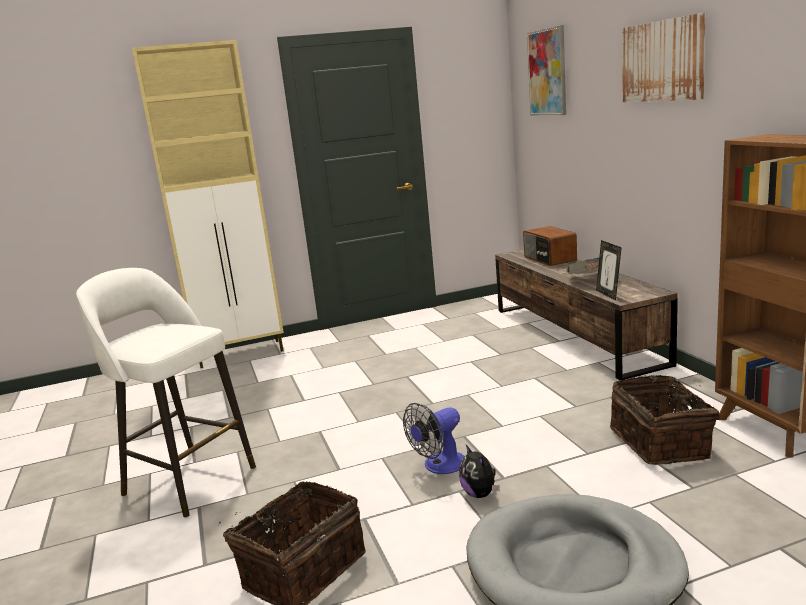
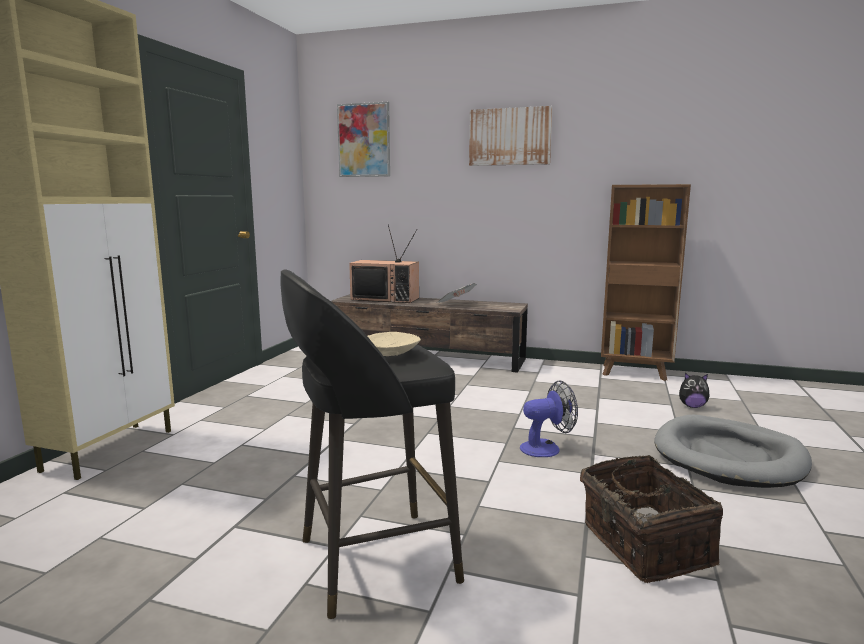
camera: 55 degrees left, 5 degrees down
(160, 337) = (390, 353): none -> beige bowl
(187, 480) = (372, 561): white stool -> black stool
(439, 466) = (546, 448): fan -> fan turned 105 degrees counterclockwise
(480, 494) = (607, 450): plush toy -> plush toy (692, 406)
(549, 259) = (386, 299): radio -> television
(608, 294) = (494, 309): picture frame -> none
(662, 442) = (612, 392): basket -> none

